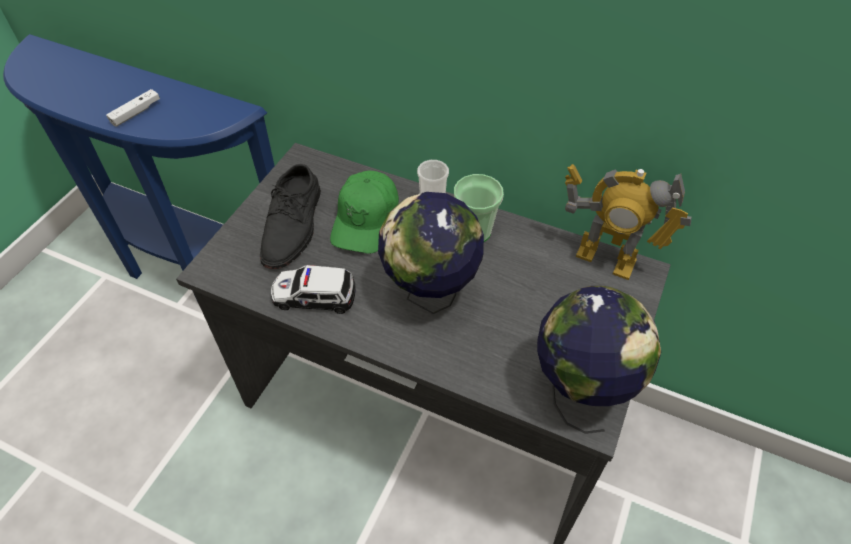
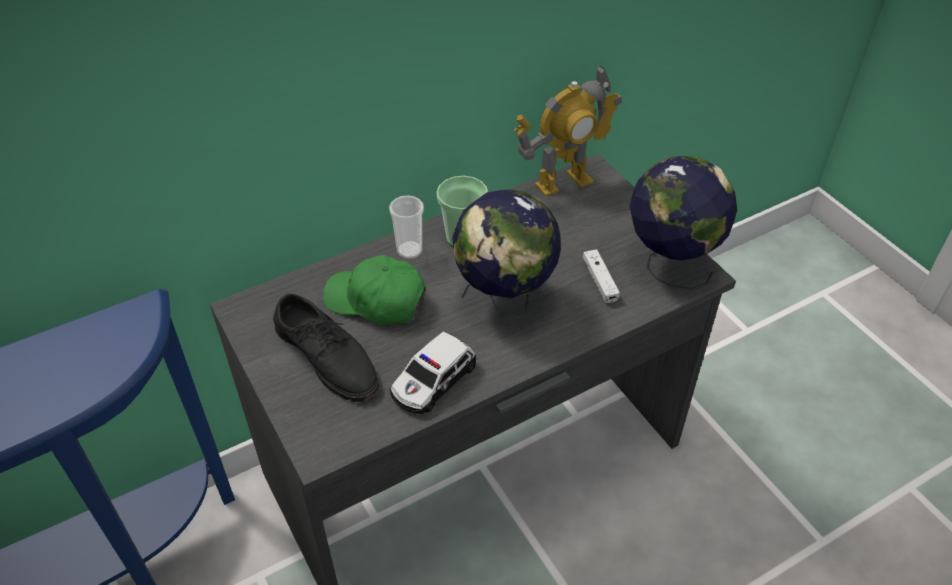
camera: 55 degrees left, 5 degrees down
(136, 113) = (32, 399): white game controller -> white game controller (600, 281)
(366, 220) = (376, 300): green cap -> green cap turned 150 degrees clockwise

